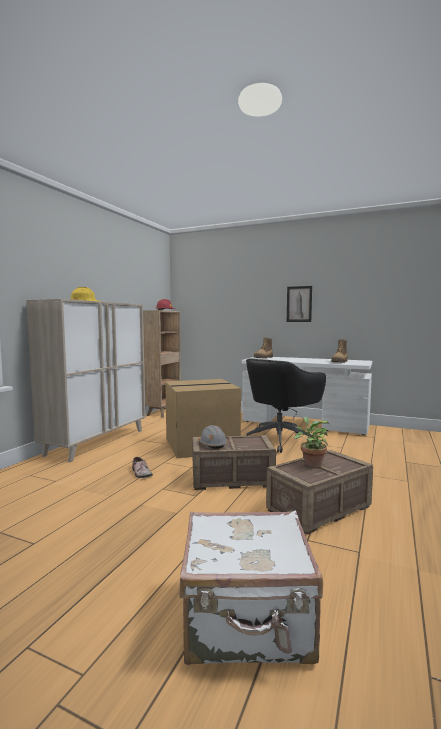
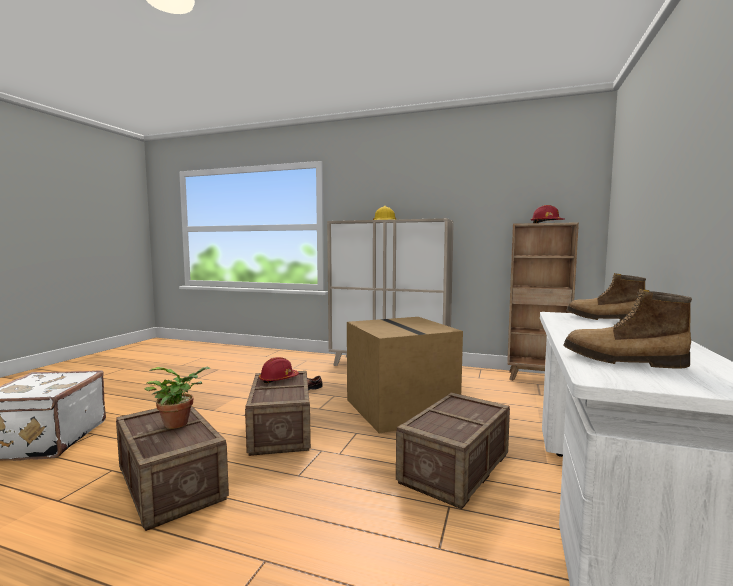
camera: 85 degrees right, 0 degrees up
(212, 444) = (278, 379): grey hard hat -> red hard hat
(280, 440) = (454, 468): black office chair -> crate
(299, 304) = (705, 183): picture -> none

